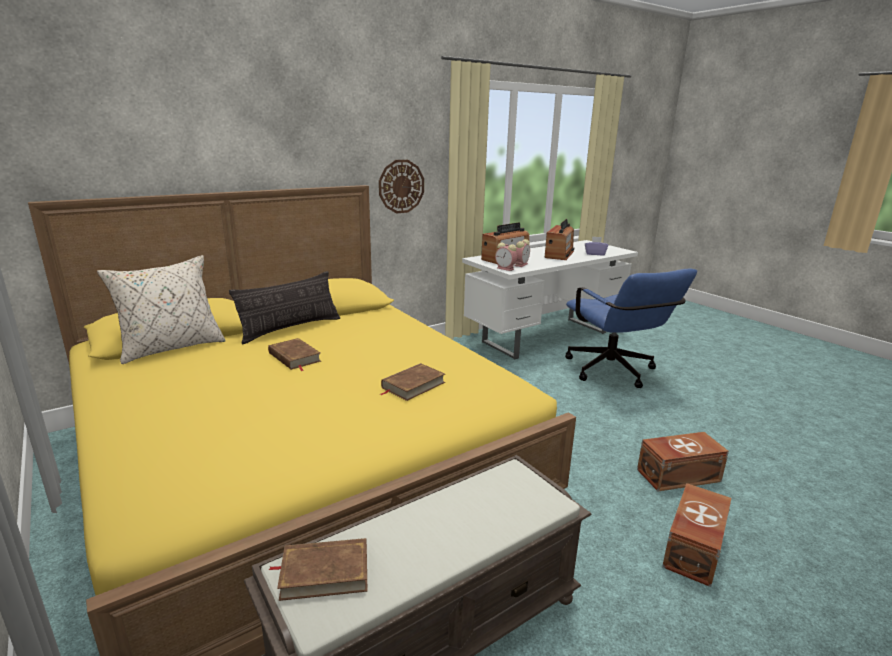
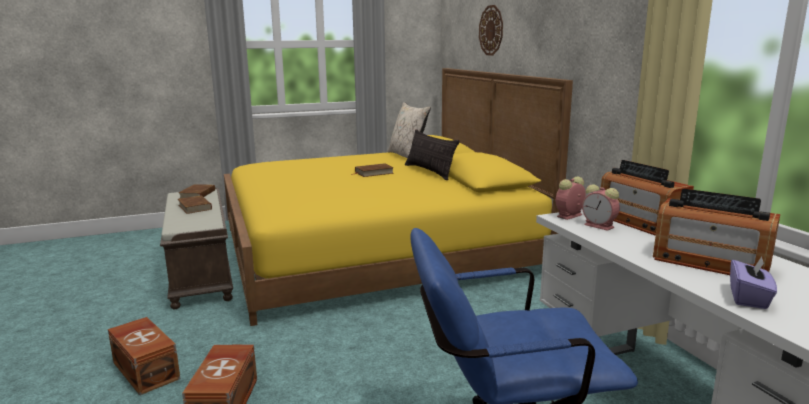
camera: 105 degrees right, 5 degrees down
(401, 186) = (609, 88): wall clock -> wall clock (491, 30)
(413, 385) = (306, 191): brown book -> brown book (195, 207)

